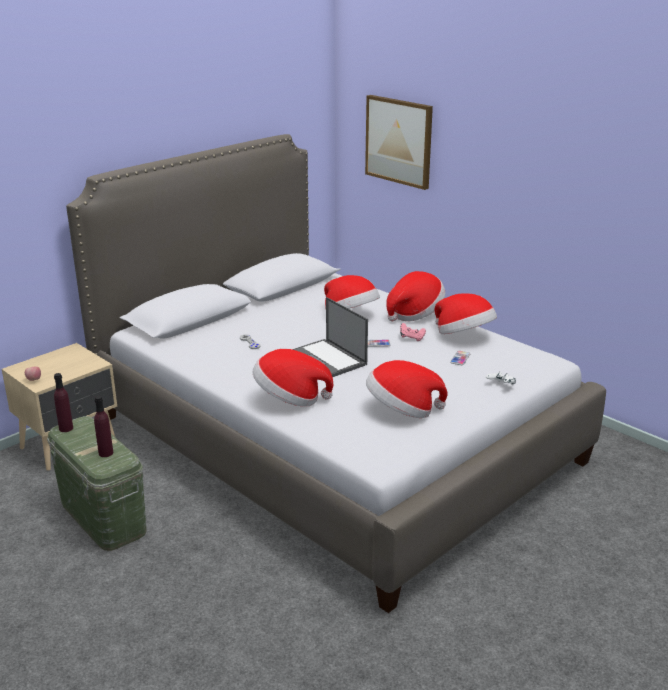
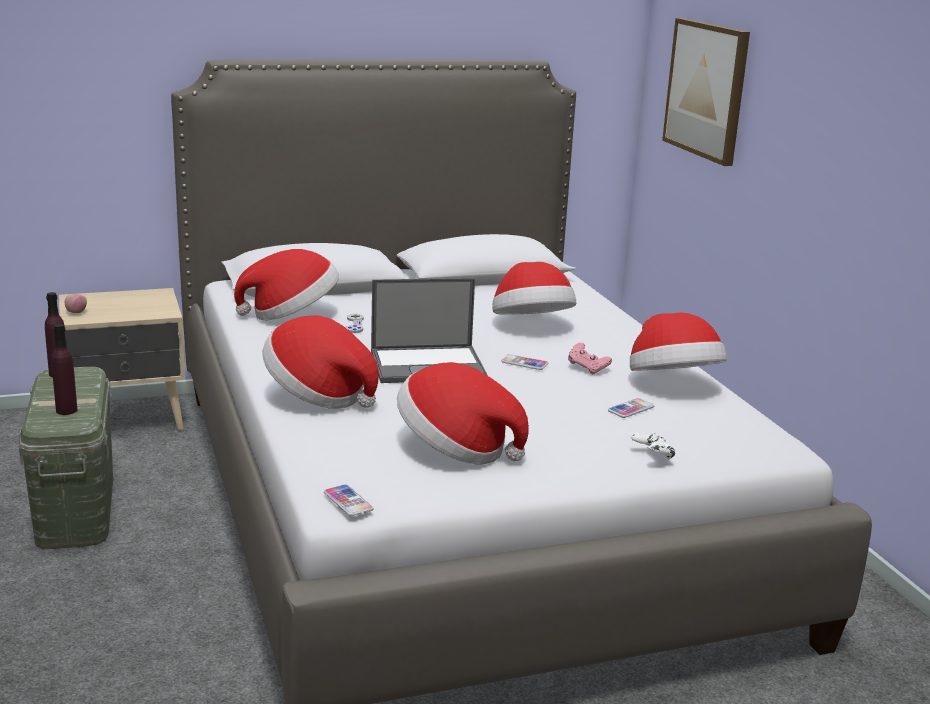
camera: 25 degrees right, 5 degrees down
(327, 360) = (429, 365): laptop -> laptop turned 90 degrees counterclockwise
(384, 461) = (348, 501): none -> phone
(414, 313) = (630, 342): hat -> hat (291, 315)

